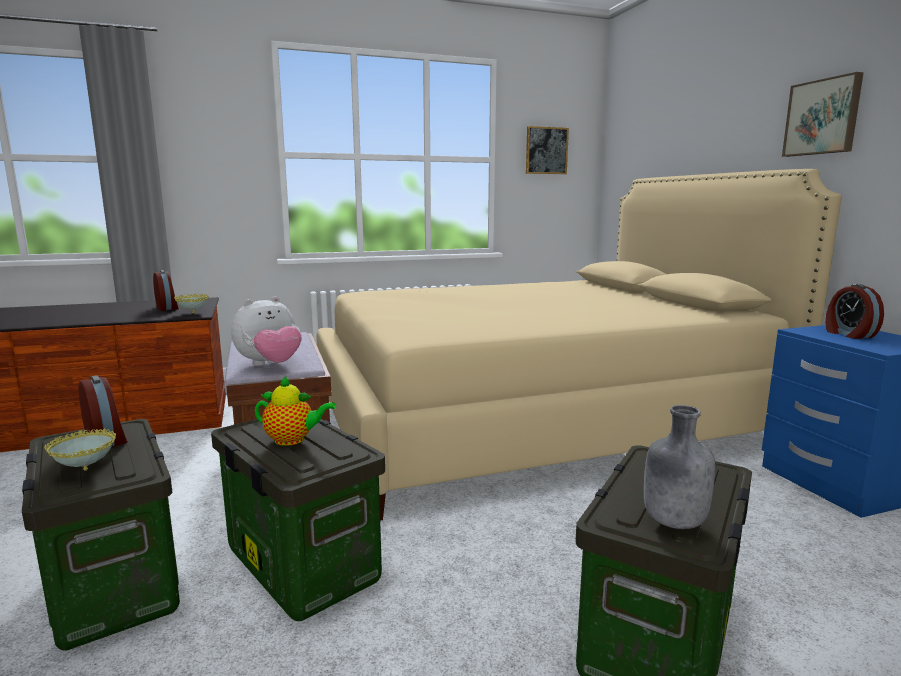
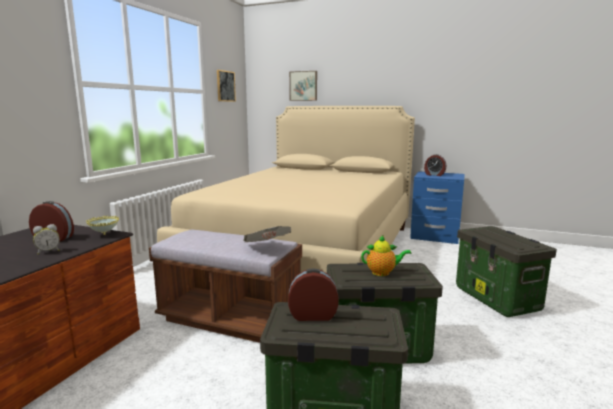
camera: 50 degrees left, 0 degrees up
(86, 470) = (364, 326): bowl -> none
(129, 315) = (48, 251): none -> alarm clock
(270, 365) = (267, 248): plush toy -> newspaper
(293, 440) = (383, 273): teapot -> teapot turned 45 degrees clockwise
(672, 522) = (526, 243): grey bottle -> none
(823, 117) = (397, 83): picture -> picture (303, 86)

